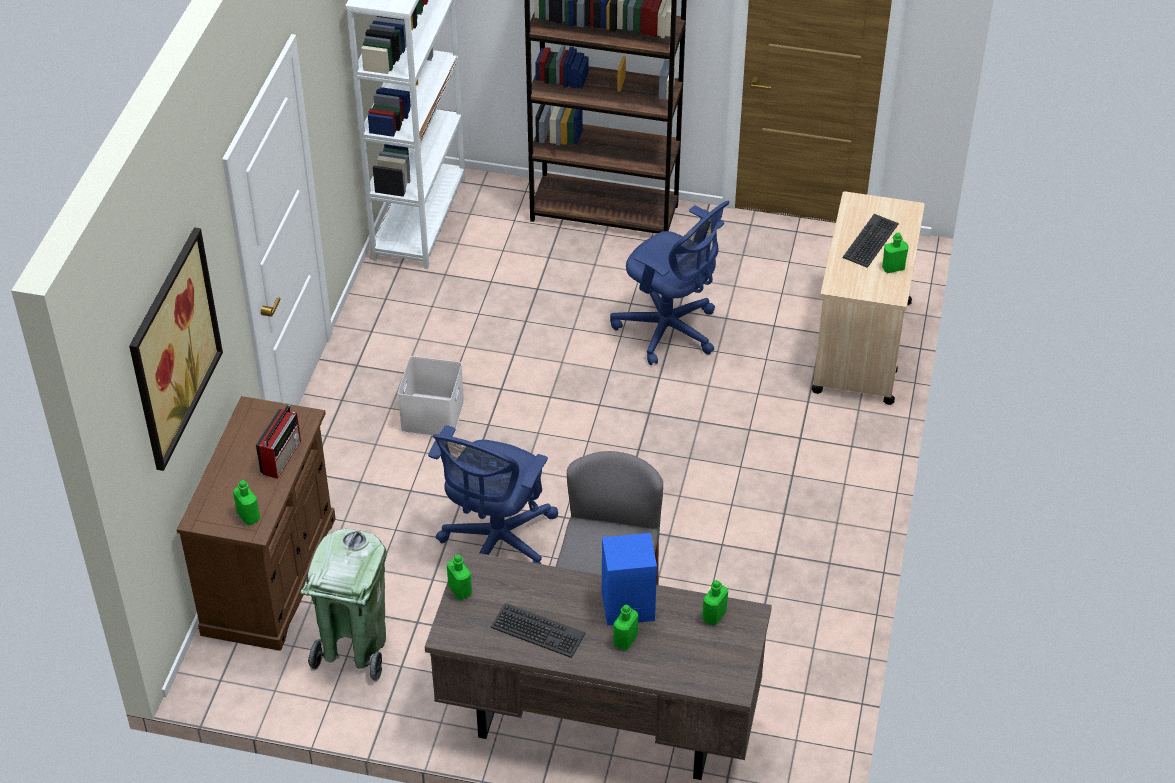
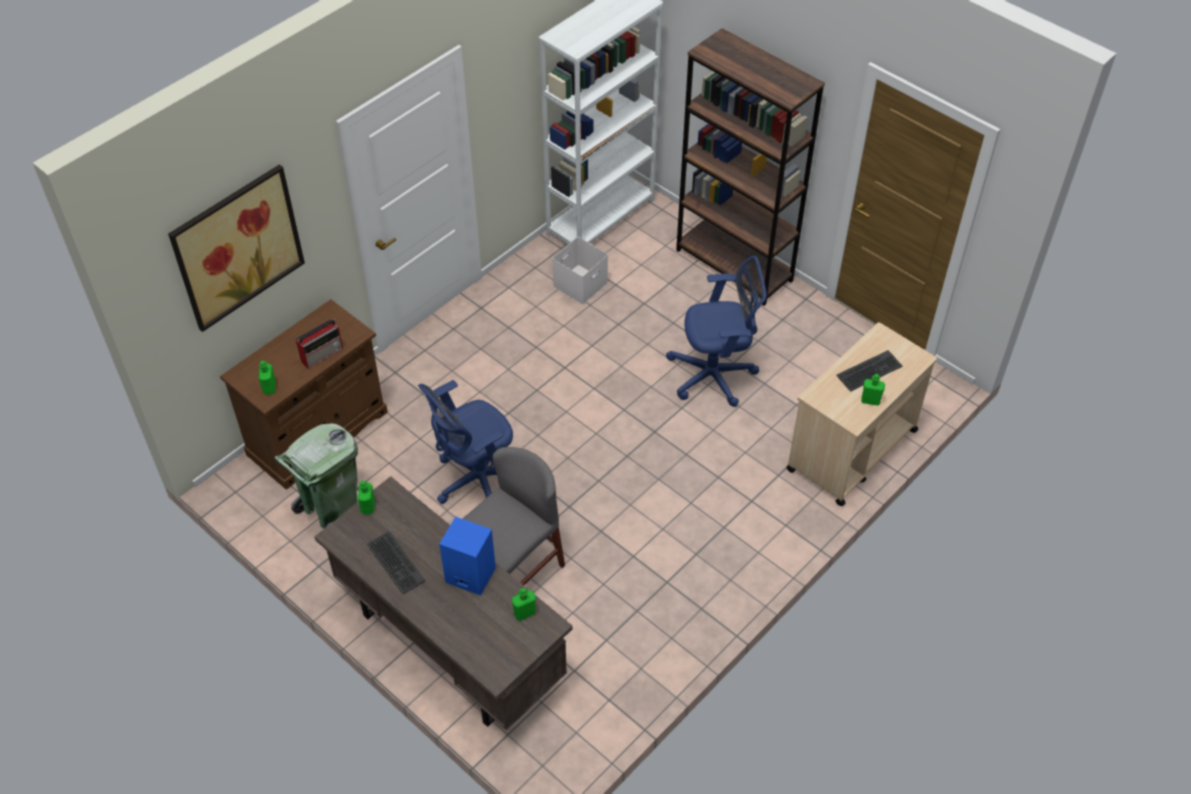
camera: 30 degrees right, 5 degrees up
(431, 414) = (504, 365): white storage box -> white storage box (580, 283)
(625, 640) = (449, 600): green bottle -> none
(670, 331) = (715, 375): blue office chair -> blue office chair turned 75 degrees counterclockwise

